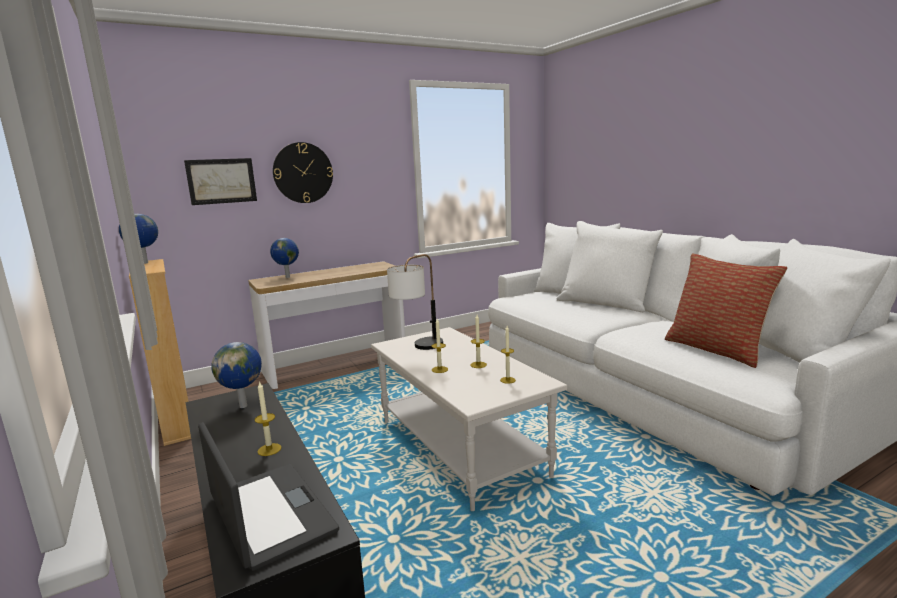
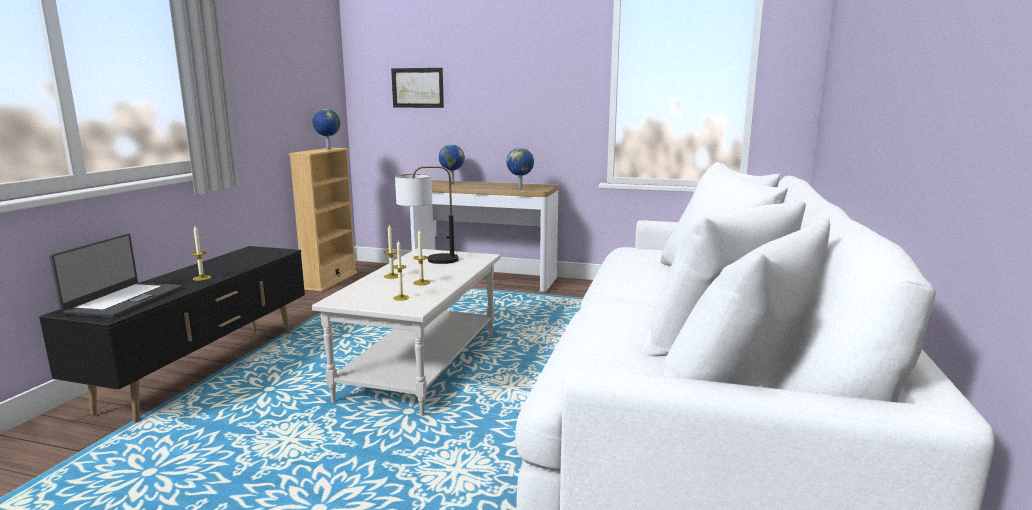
camera: 45 degrees right, 0 degrees up
(244, 406) = (257, 256): globe -> globe (520, 188)
(303, 173) = (487, 83): wall clock -> none
(716, 349) = (635, 350): pillow -> none

